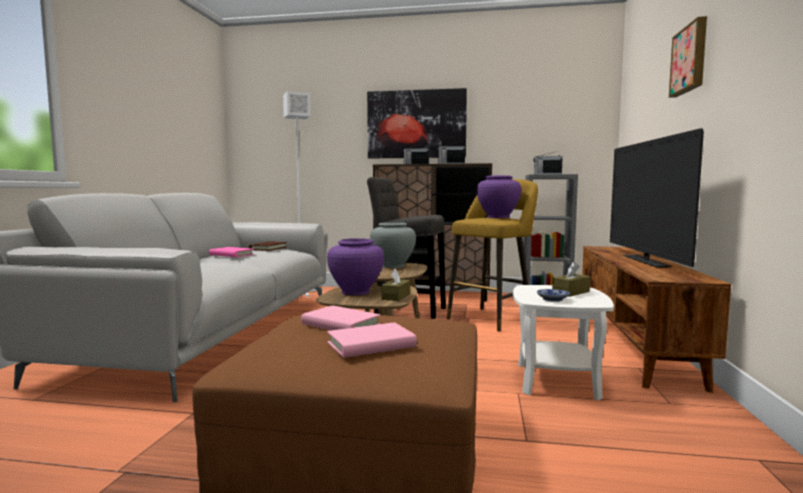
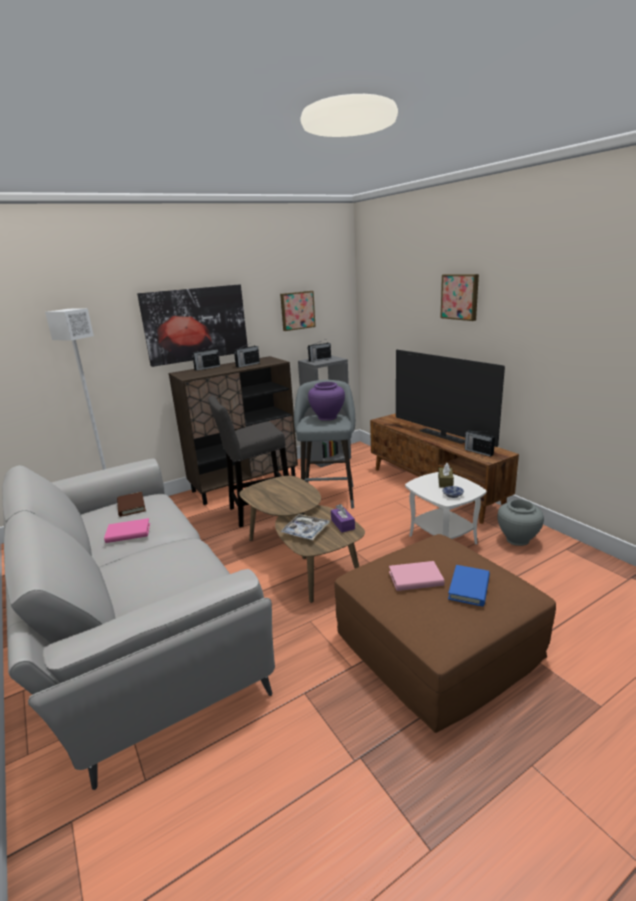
camera: 40 degrees left, 15 degrees up
(355, 292) = (305, 531): purple vase -> tray
(371, 345) = (469, 588): pink book -> blue book
(393, 266) = (276, 487): grey vase -> grey vase (517, 540)
(396, 297) = (342, 524): brown tissue box -> purple tissue box
(492, 318) = (328, 495): yellow stool -> grey stool
(532, 120) = (297, 310): none -> picture
(664, 273) = (478, 452): none -> radio

